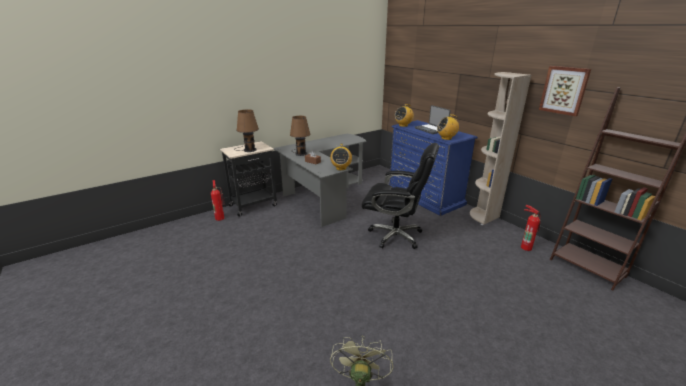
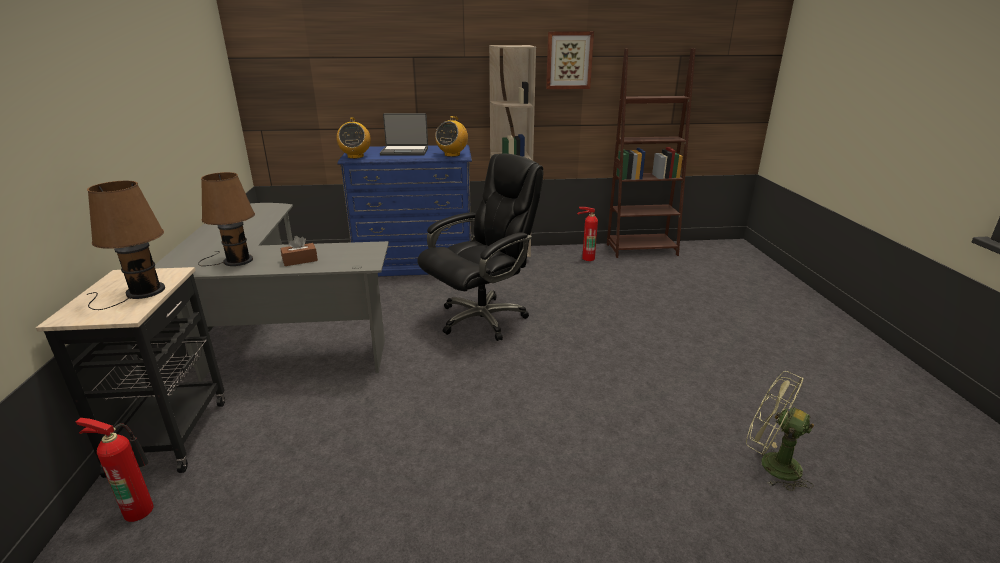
camera: 60 degrees left, 0 degrees up
(341, 168) = (371, 247): radio -> none

